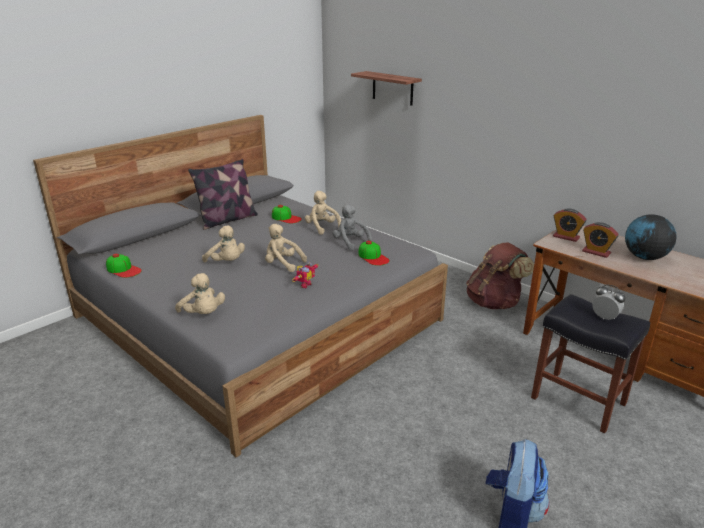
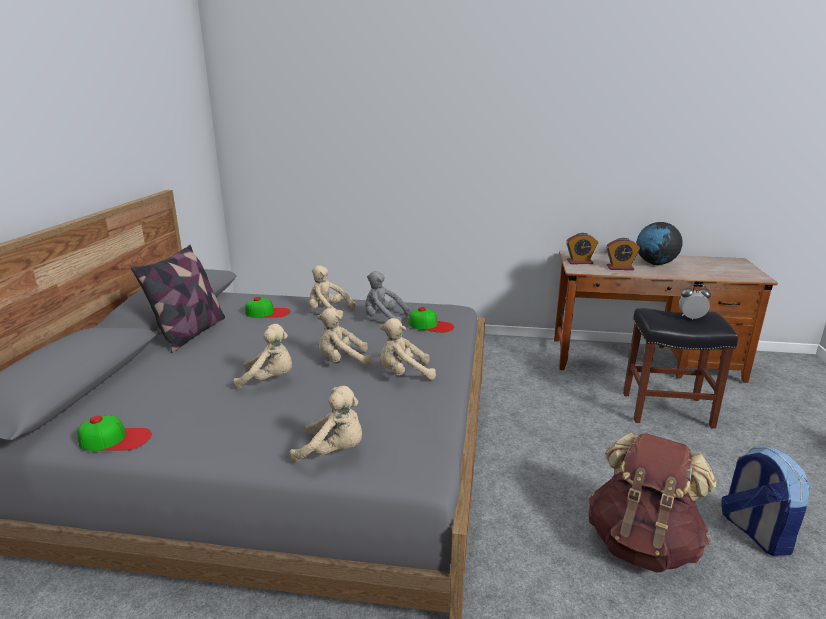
camera: 35 degrees left, 5 degrees down
(304, 284) = (404, 374): toy robot -> beige plush toy
(392, 88) = (327, 142): shelf -> none
(494, 302) = (504, 351): brown backpack -> brown backpack (642, 544)

